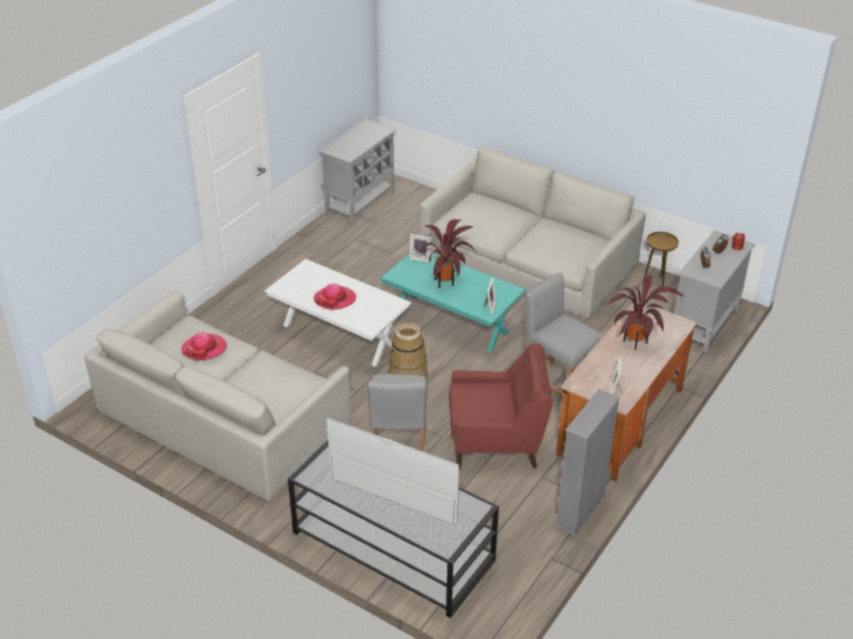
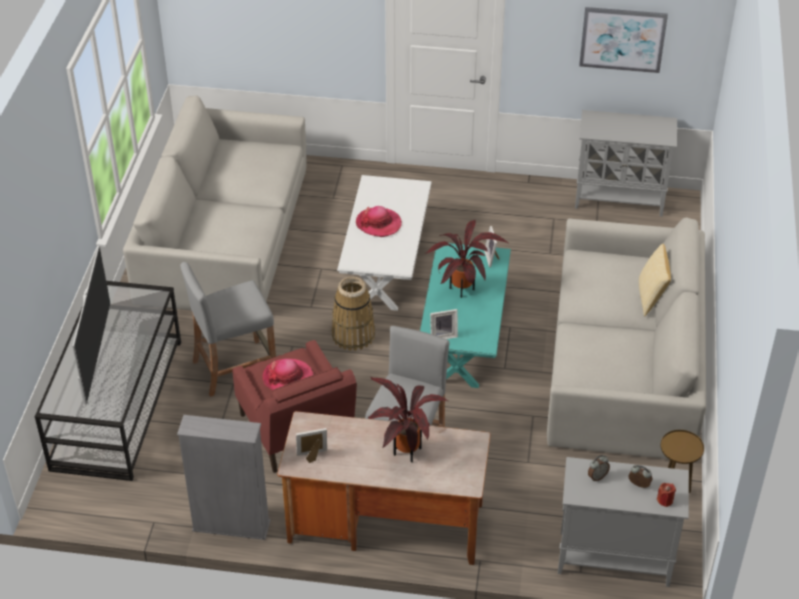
camera: 65 degrees right, 5 degrees up
(204, 348) = (252, 172): hat -> hat (288, 378)
(329, 75) = (622, 39): none -> picture
(513, 206) = (651, 297): none -> pillow

